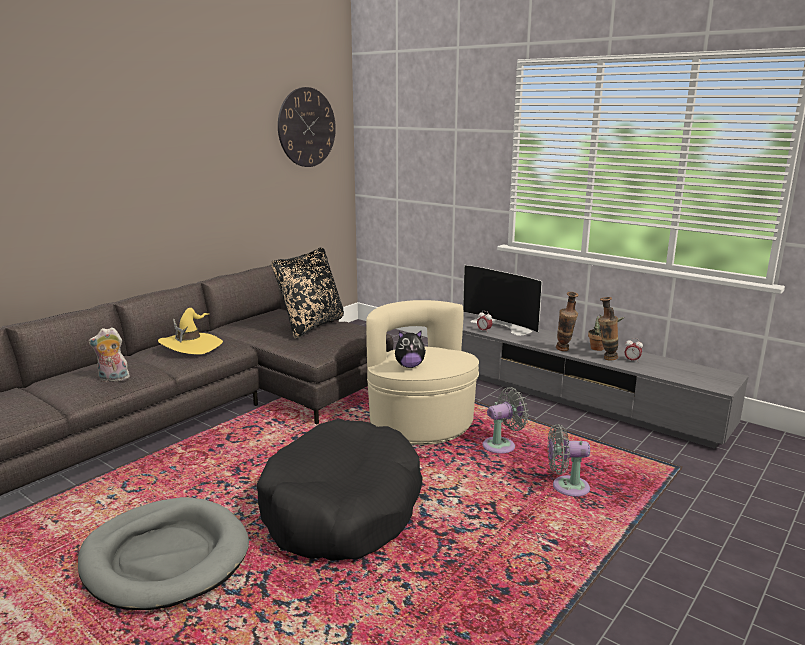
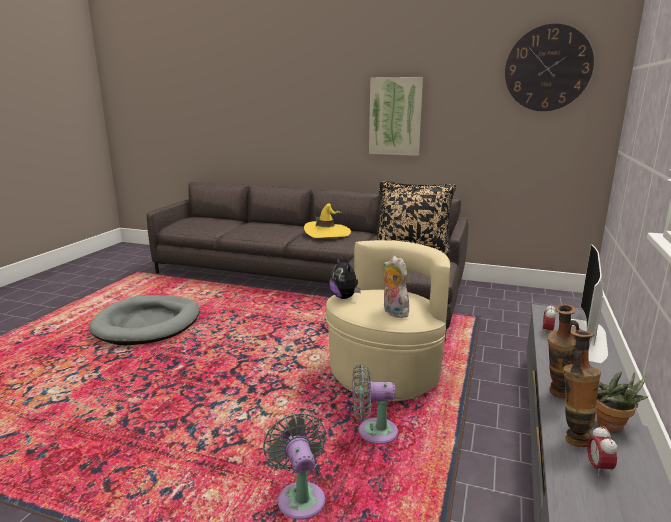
camera: 70 degrees right, 0 degrees up
(113, 379) = (258, 231): plush toy -> plush toy (393, 312)
(186, 187) = (395, 116): none -> picture
(342, 509) = (214, 366): black dog bed -> none
(502, 445) = (373, 432): grey fan -> grey fan turned 135 degrees clockwise

